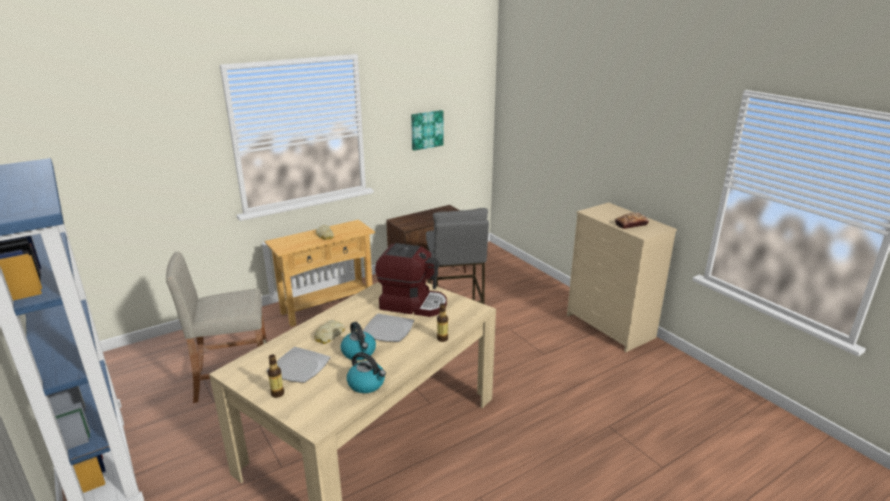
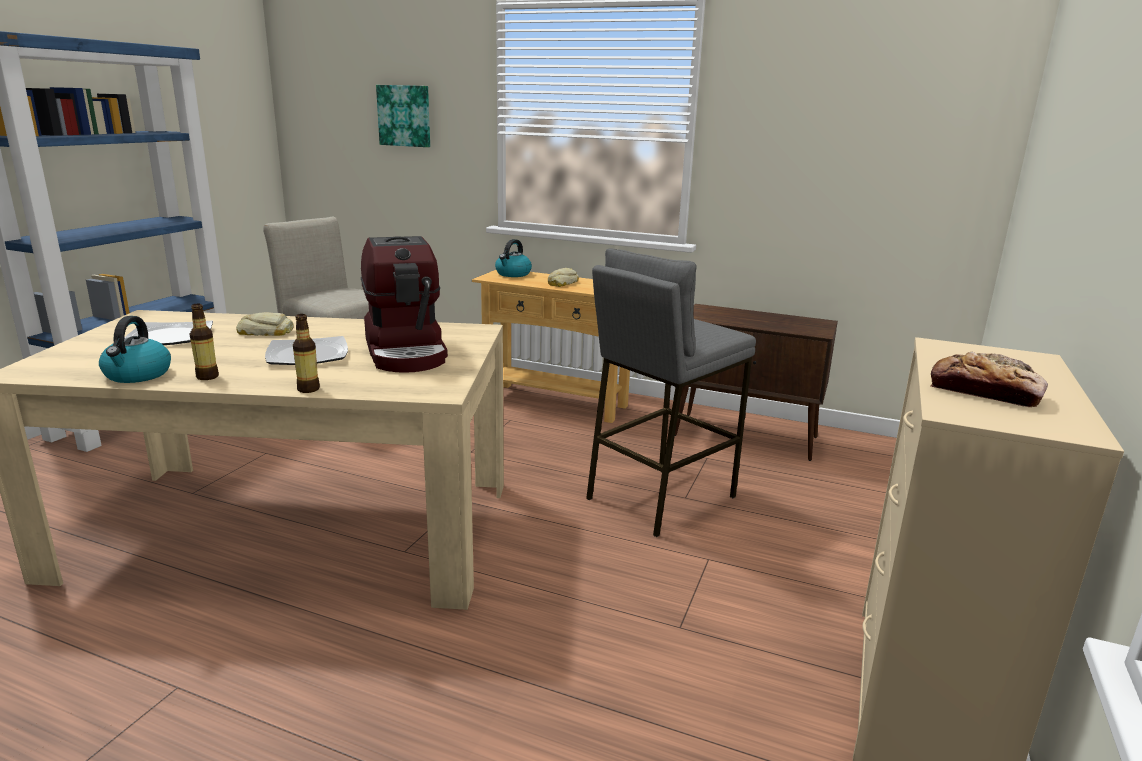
camera: 55 degrees right, 5 degrees down
(277, 393) = (97, 341): bottle -> bottle (207, 377)
(359, 352) = (227, 354): kettle -> kettle (513, 274)
(426, 129) = (828, 161): picture -> picture (405, 116)

